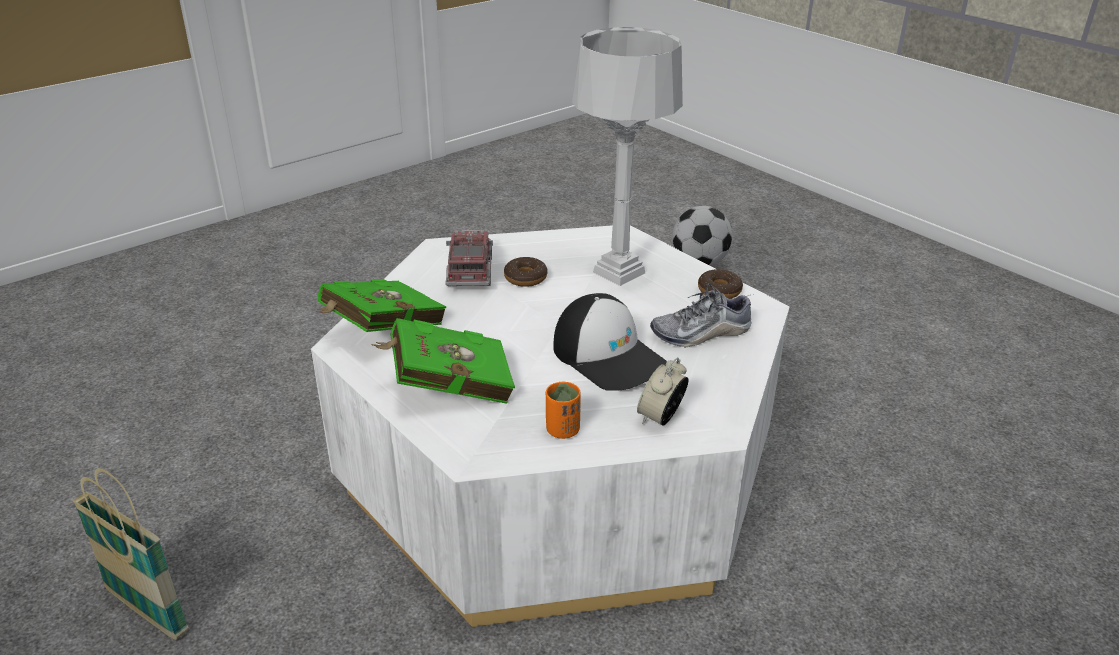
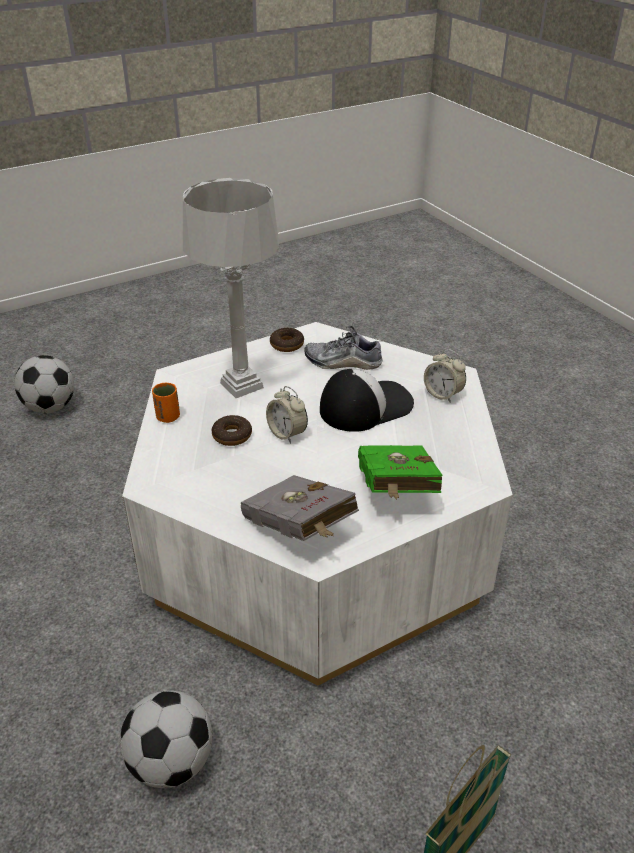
camera: 80 degrees left, 5 degrees up
(273, 416) = (171, 763): none -> football
(380, 332) = (300, 531): green book -> grey book
(470, 271) = (207, 468): toy truck -> none
(538, 309) = (287, 433): none -> alarm clock
(562, 430) = (455, 438): orange cup -> orange cup (168, 417)
(701, 333) = (343, 362): shoe -> shoe turned 105 degrees clockwise

